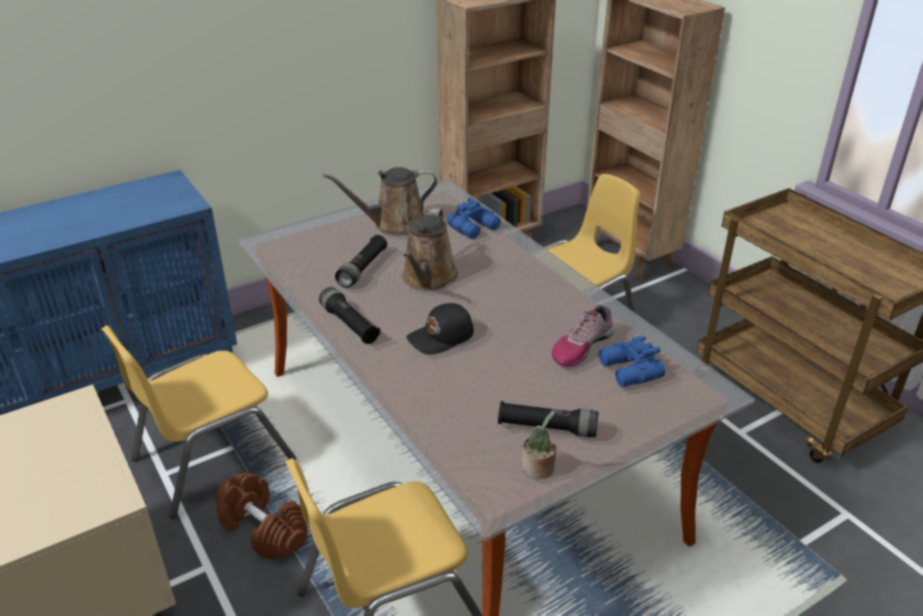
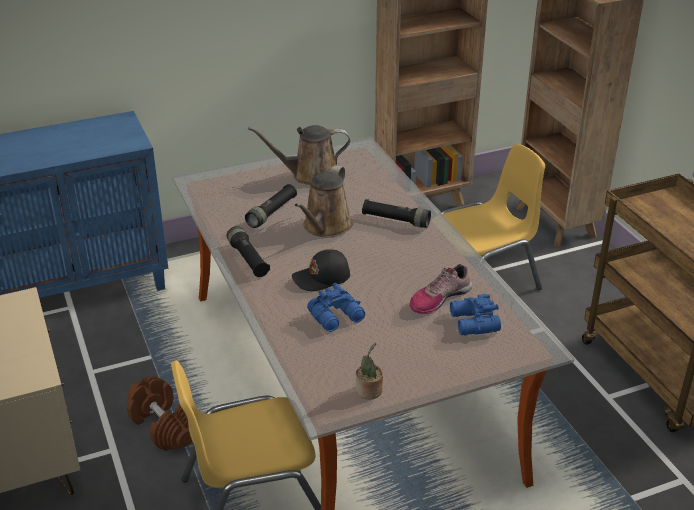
camera: 10 degrees right, 0 degrees up
(212, 459) = (132, 364): yellow chair -> none
(475, 228) = (380, 185): blue binoculars -> blue binoculars (337, 317)
(547, 428) = (386, 361): black flashlight -> black flashlight (396, 220)

